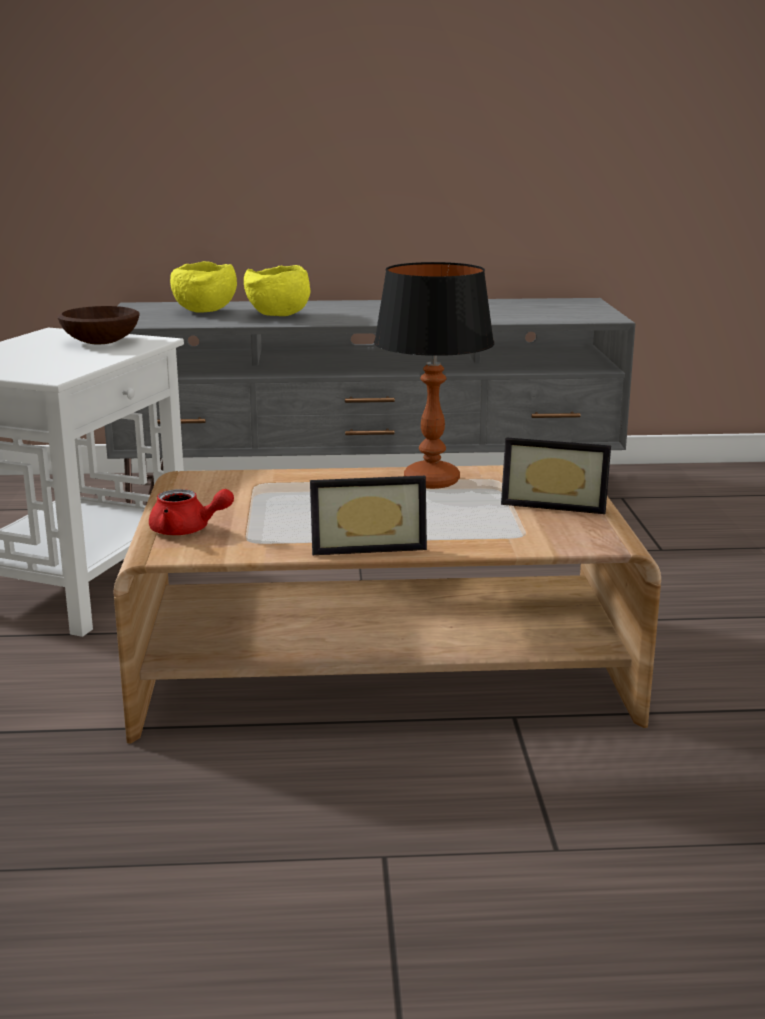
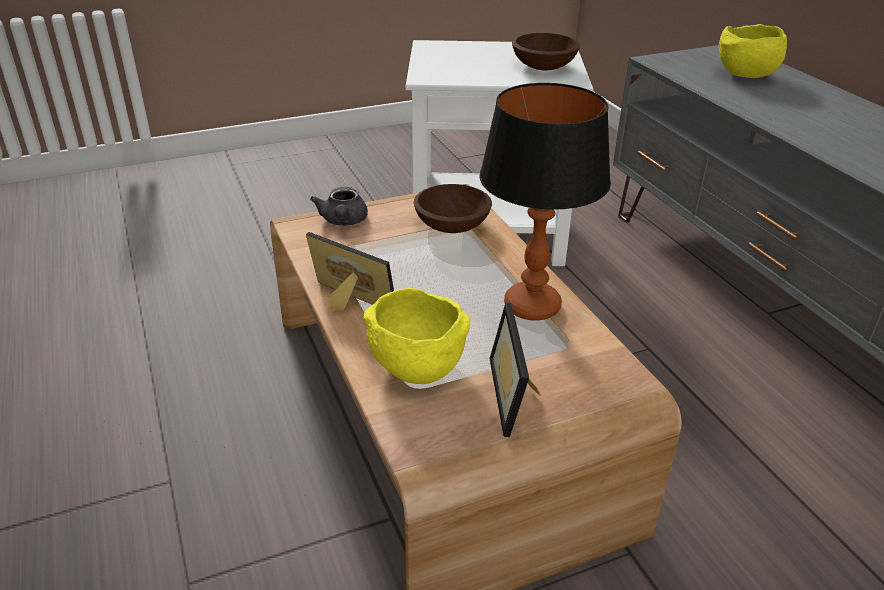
camera: 70 degrees right, 15 degrees up
(187, 530) = (343, 221): red teapot -> grey teapot
(255, 487) = (452, 225): none -> brown bowl
(277, 316) = (776, 104): yellow bowl -> yellow bowl (414, 368)
(367, 545) = (346, 304): picture frame -> picture frame turned 150 degrees clockwise

